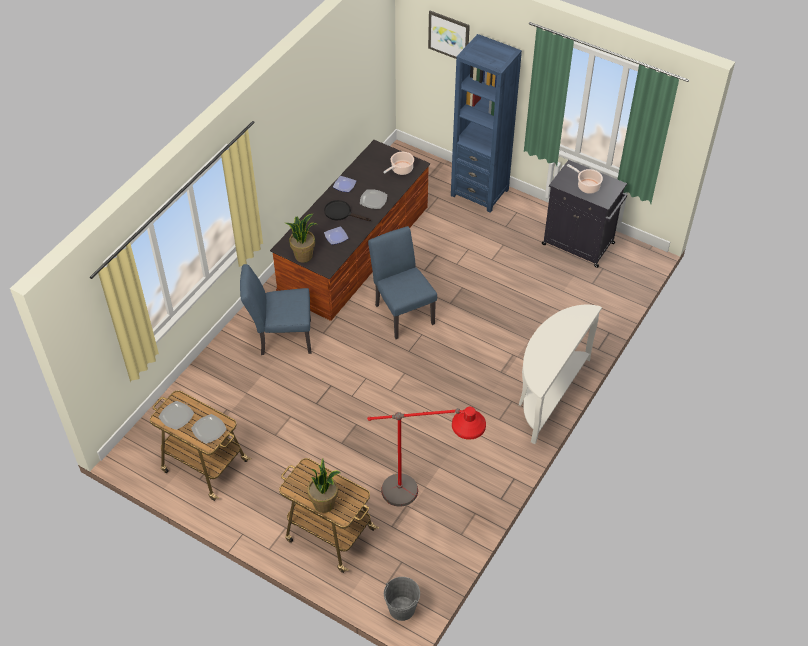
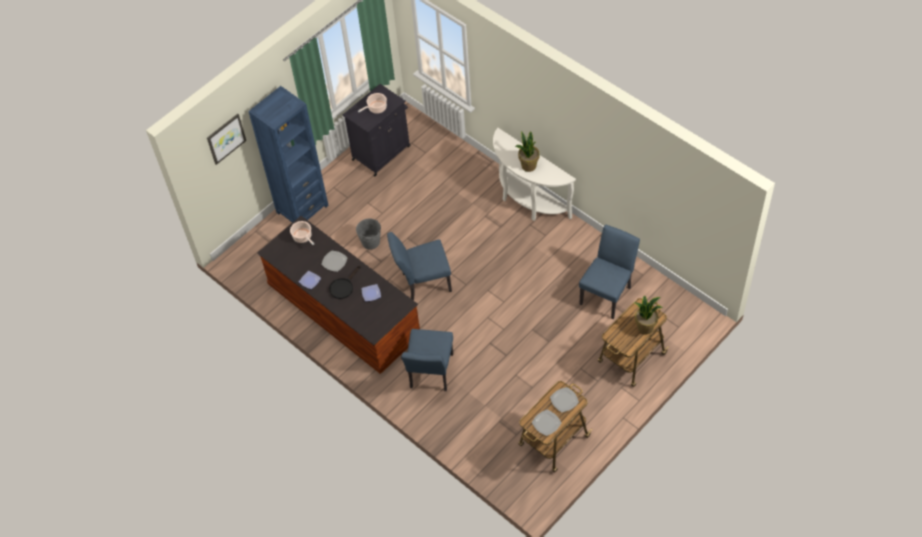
camera: 75 degrees left, 5 degrees up
(303, 255) = (387, 319): potted plant -> potted plant (528, 166)
(401, 608) = (699, 320): grey bucket -> grey bucket (370, 242)
(425, 497) = (607, 293): red floor lamp -> blue chair

